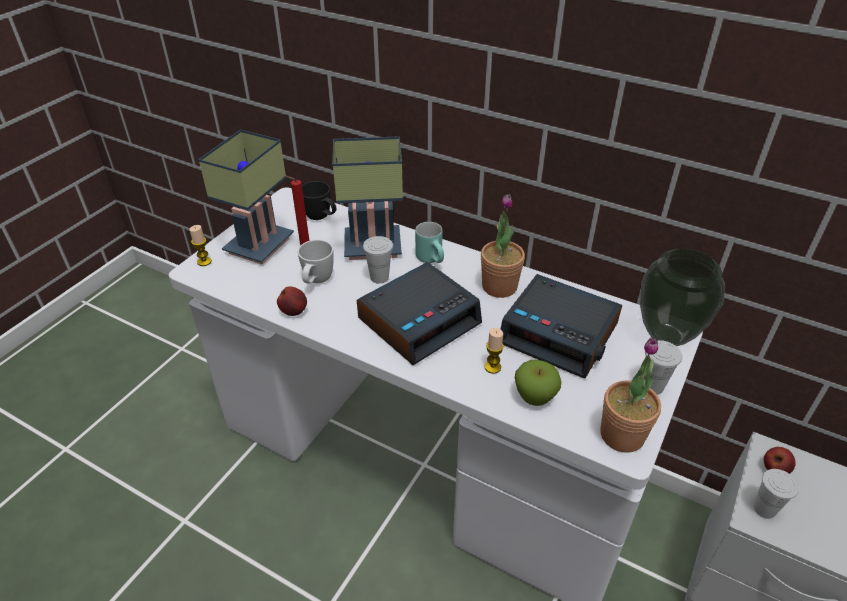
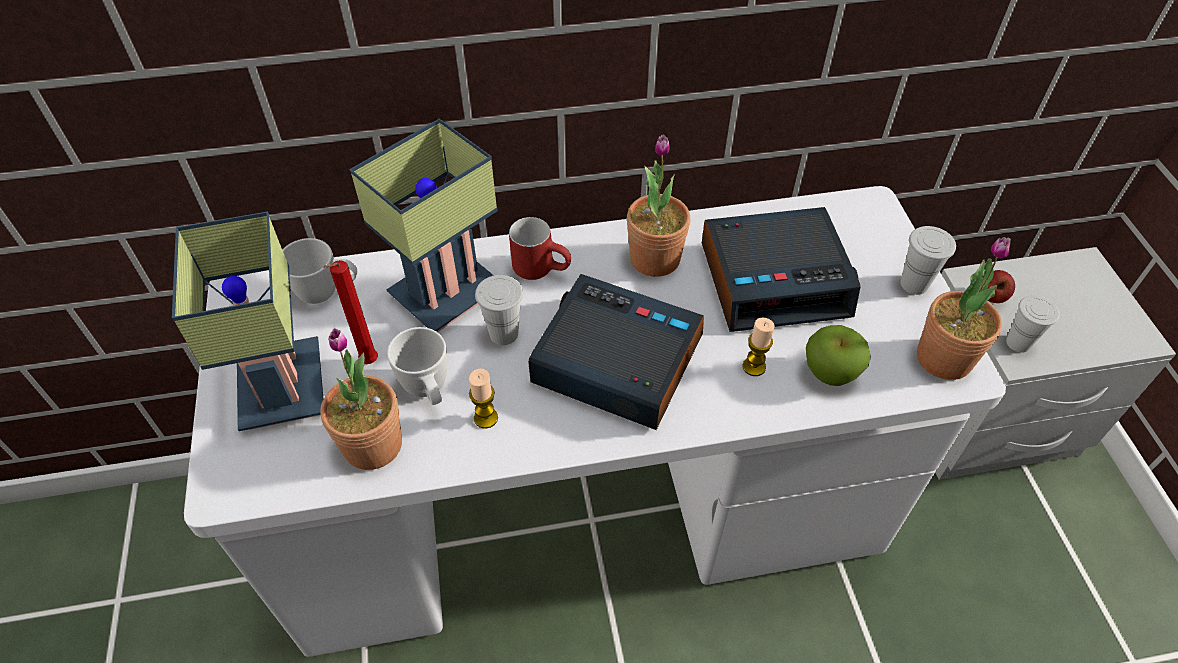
camera: 40 degrees left, 10 degrees up
(204, 261) = (224, 466): candle -> candle (486, 418)
(268, 288) = (372, 445): none -> potted plant
(294, 311) = (447, 454): apple -> none
(321, 218) = (328, 293): black mug -> white mug
(419, 320) = (615, 361): alarm clock -> alarm clock turned 75 degrees counterclockwise
(433, 259) = (542, 268): turquoise mug -> red mug
(668, 336) = (871, 216): vase -> none

